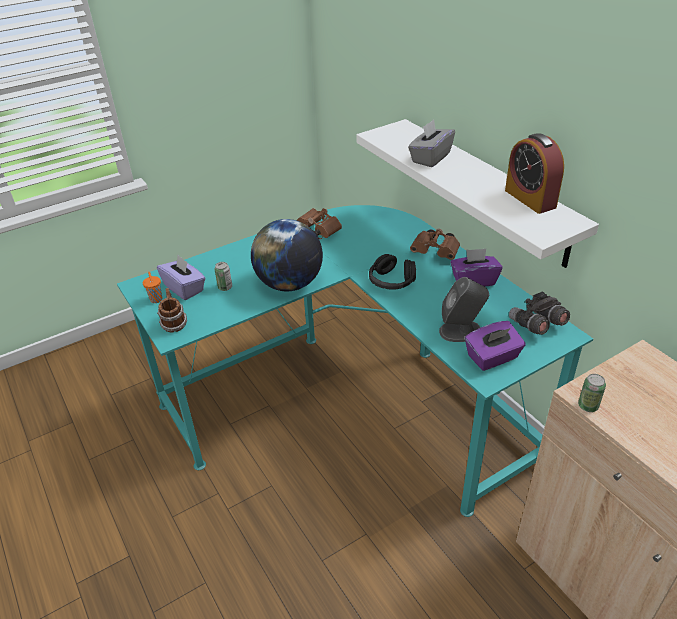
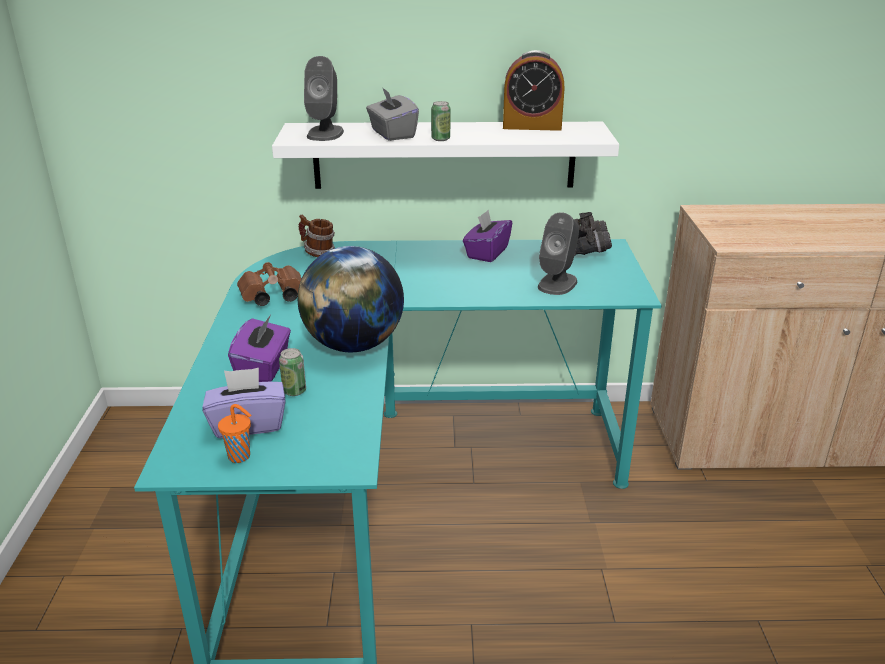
camera: 60 degrees left, 10 degrees down
(174, 324) = (322, 455): mug -> mug (317, 253)
(391, 281) = (434, 288): black headphones -> none
(400, 138) = (325, 133): none -> grey speaker
(436, 252) = (416, 252): brown binoculars -> none
(493, 358) = (610, 283): purple tissue box -> purple tissue box (264, 368)
(588, 406) = (746, 247): can -> can (440, 139)

